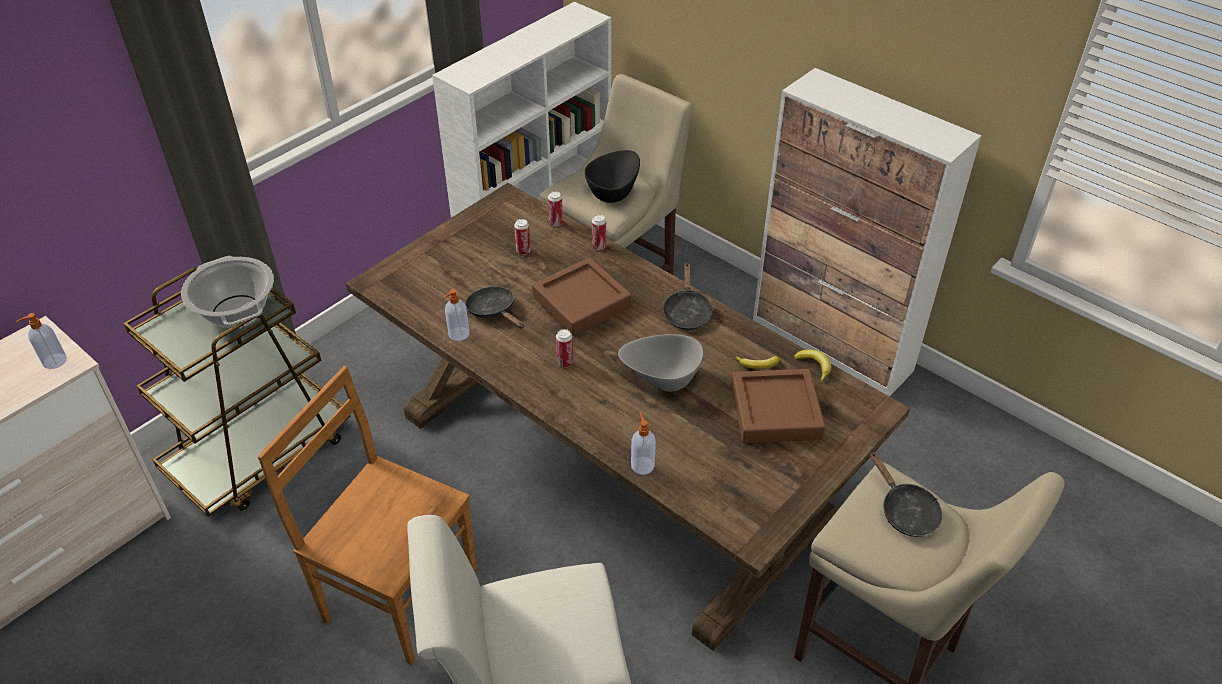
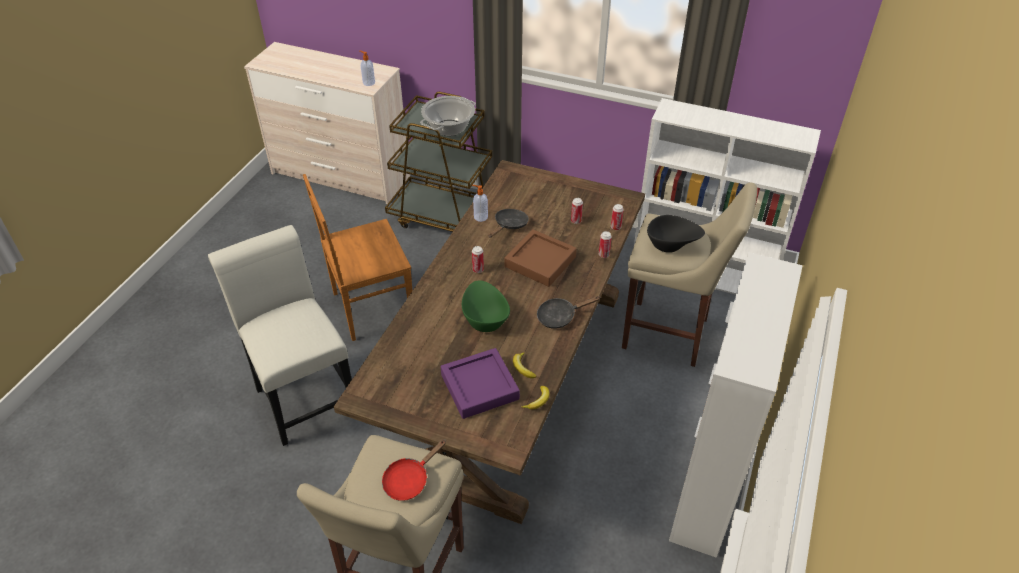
camera: 70 degrees right, 0 degrees up
(397, 593) = (370, 308): brown chair -> brown chair turned 120 degrees counterclockwise
(642, 465) = (402, 329): soap dispenser -> none
(661, 378) = (485, 319): grey bowl -> green bowl
(775, 411) = (479, 387): brown tray -> purple tray
(905, 511) = (409, 480): black frying pan -> red frying pan

